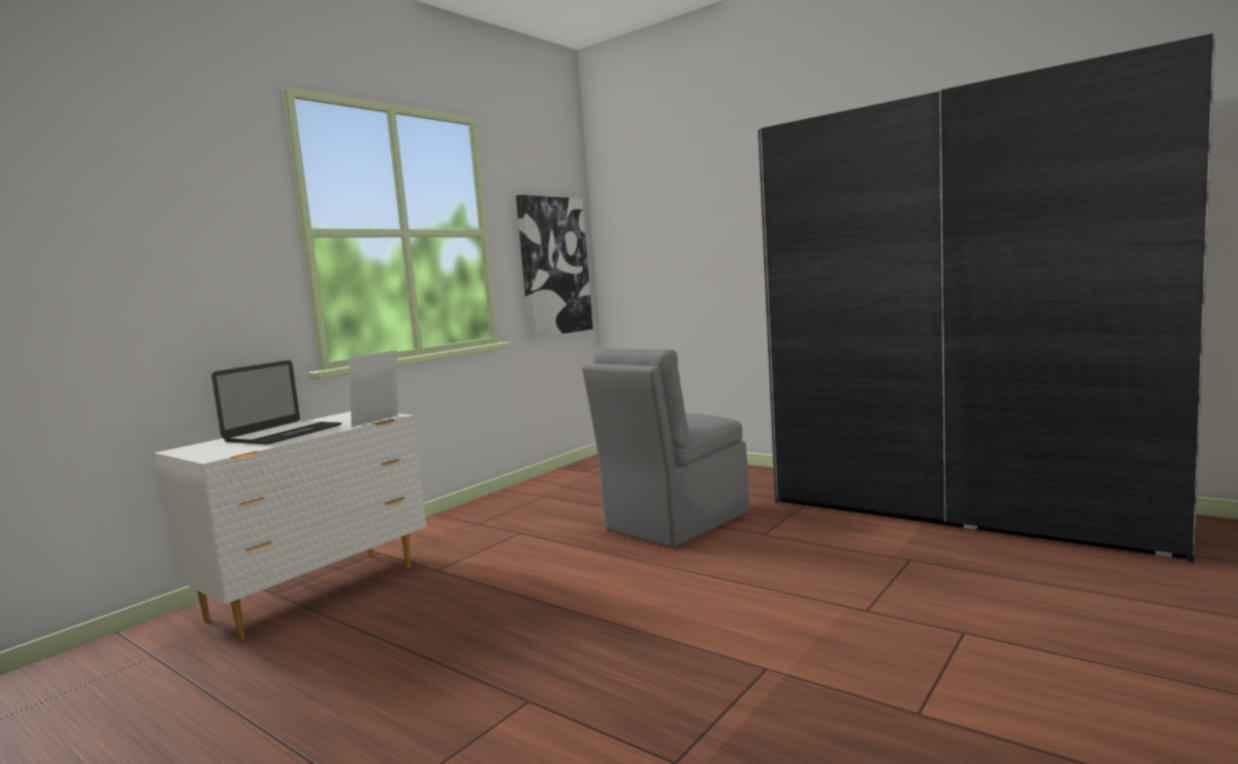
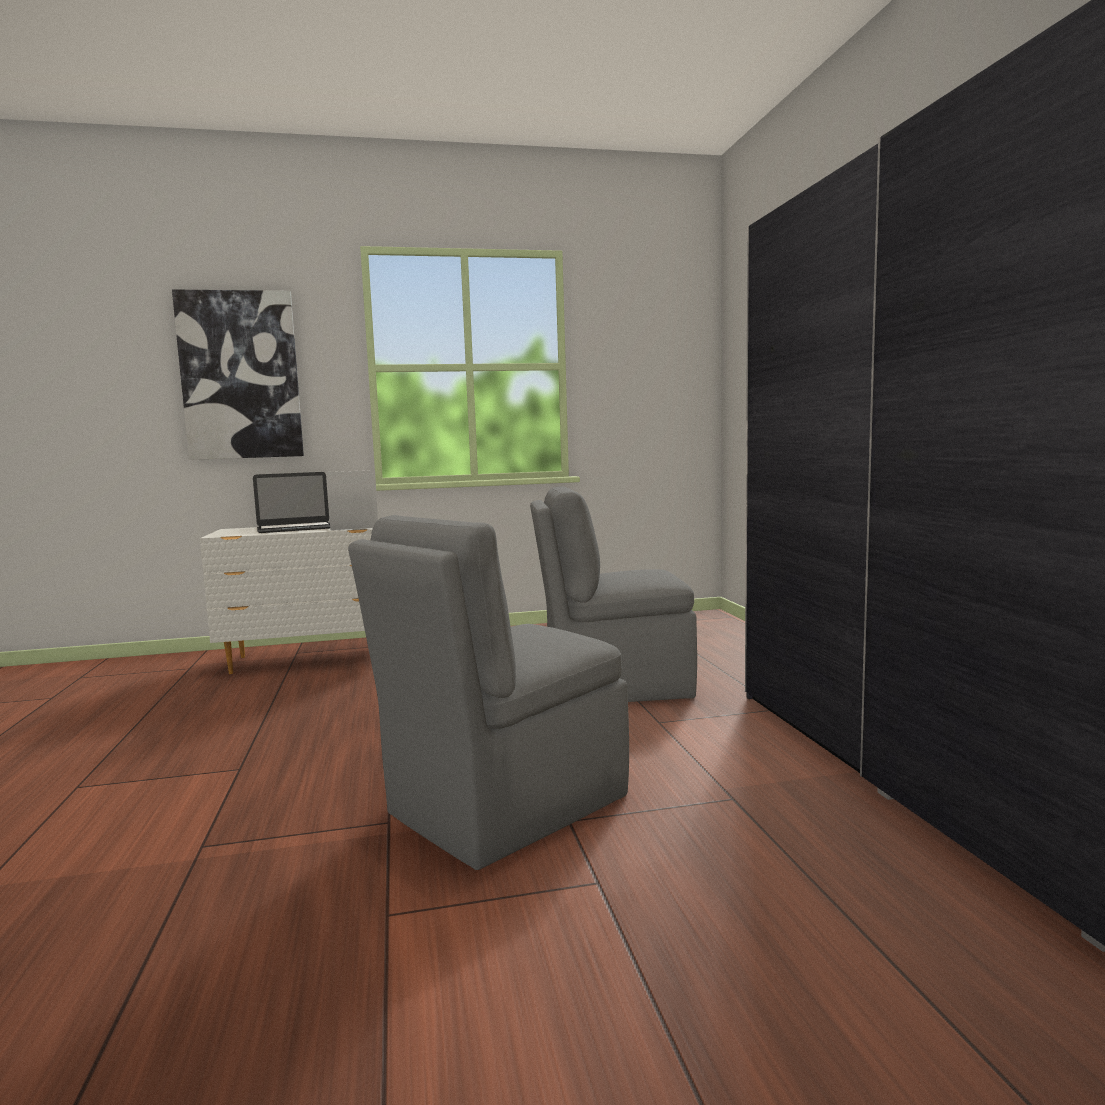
camera: 40 degrees right, 0 degrees up
(554, 266) = (656, 401): picture -> picture (240, 376)
(810, 622) = (503, 807): none -> grey chair

